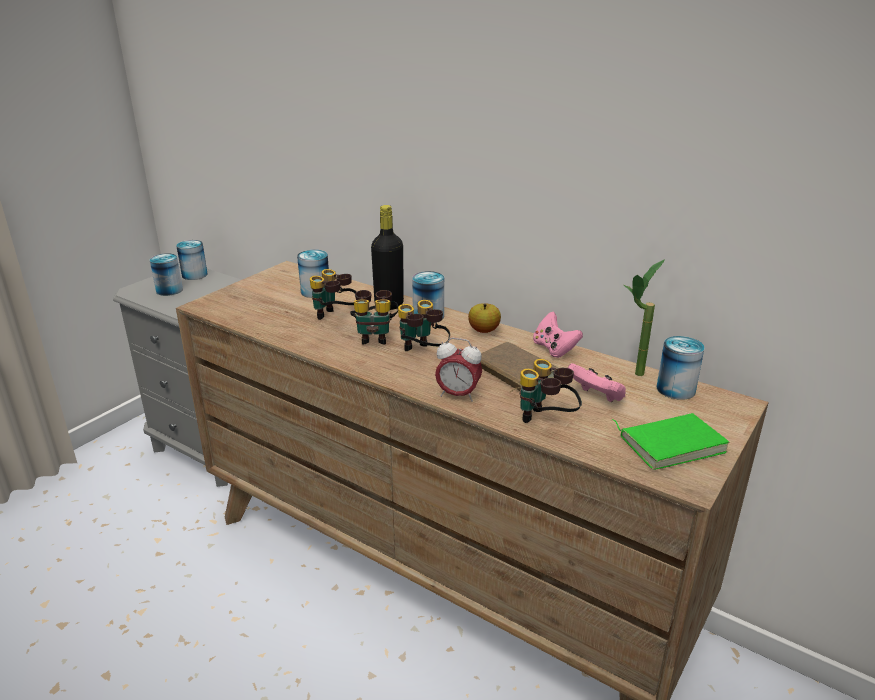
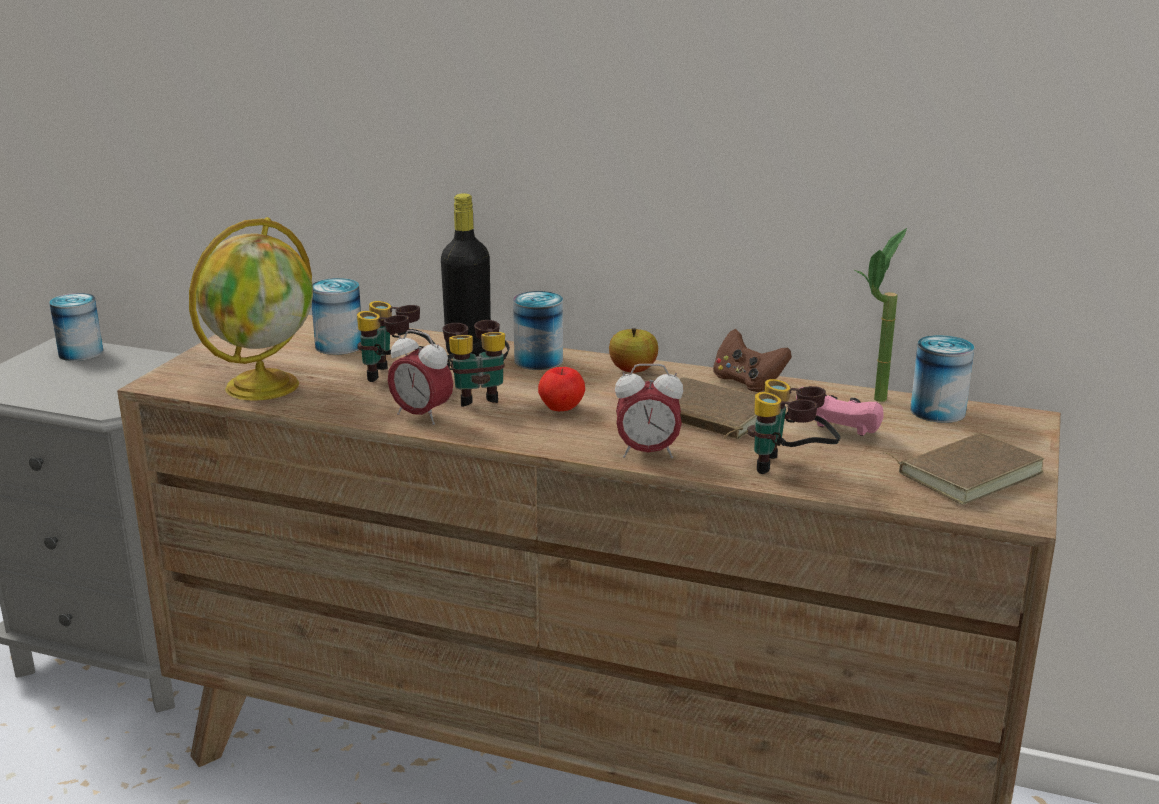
camera: 15 degrees left, 5 degrees down
(169, 290) = (50, 379): can -> none
(256, 314) = (264, 385): none -> globe
(334, 348) = (421, 416): none -> alarm clock
(422, 354) = (561, 409): binoculars -> apple
(554, 349) = (747, 382): pink game controller -> brown game controller
(670, 443) = (967, 473): green book -> brown book

